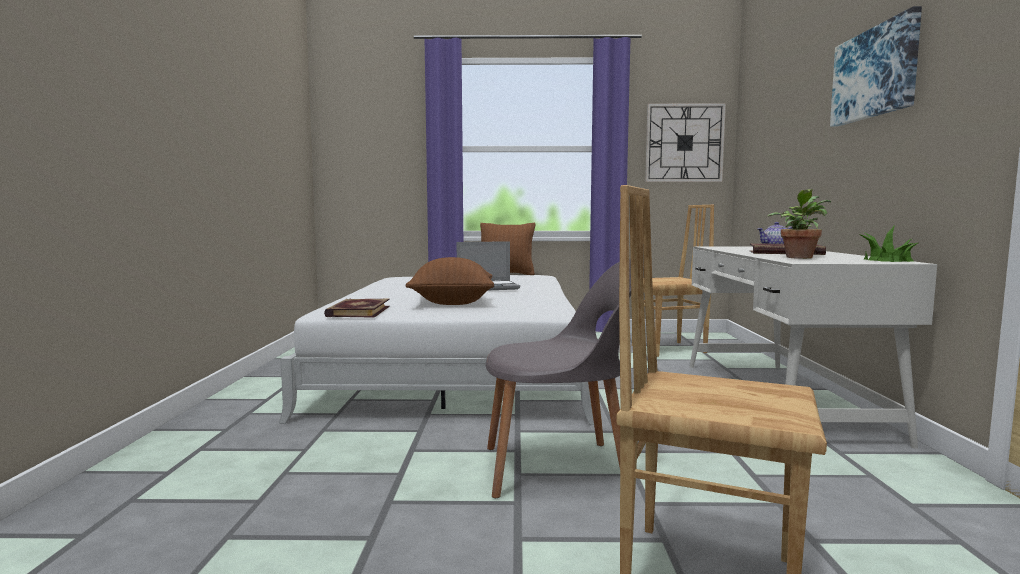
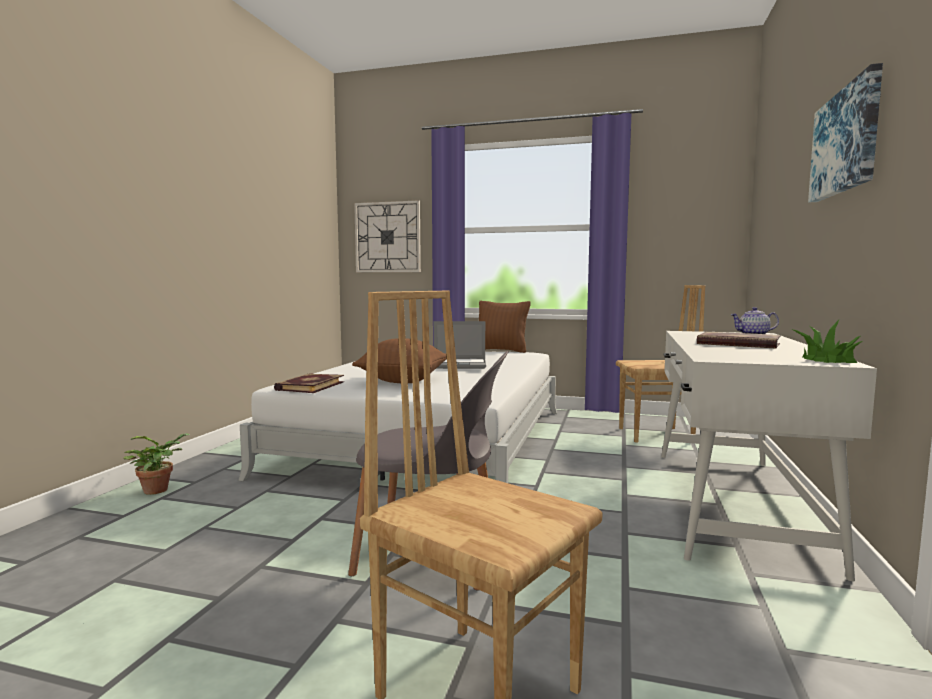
camera: 15 degrees right, 0 degrees up
(684, 143) = (691, 218): wall clock -> wall clock (387, 237)
(799, 257) = (731, 351): potted plant -> potted plant (159, 489)

